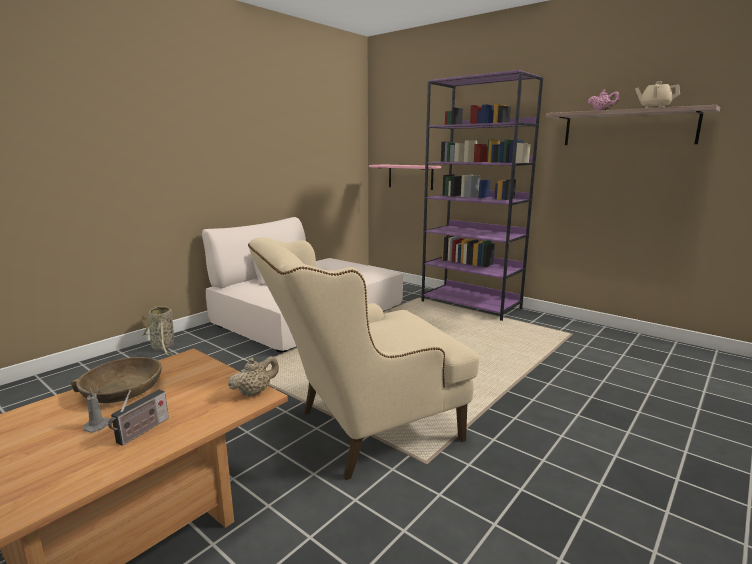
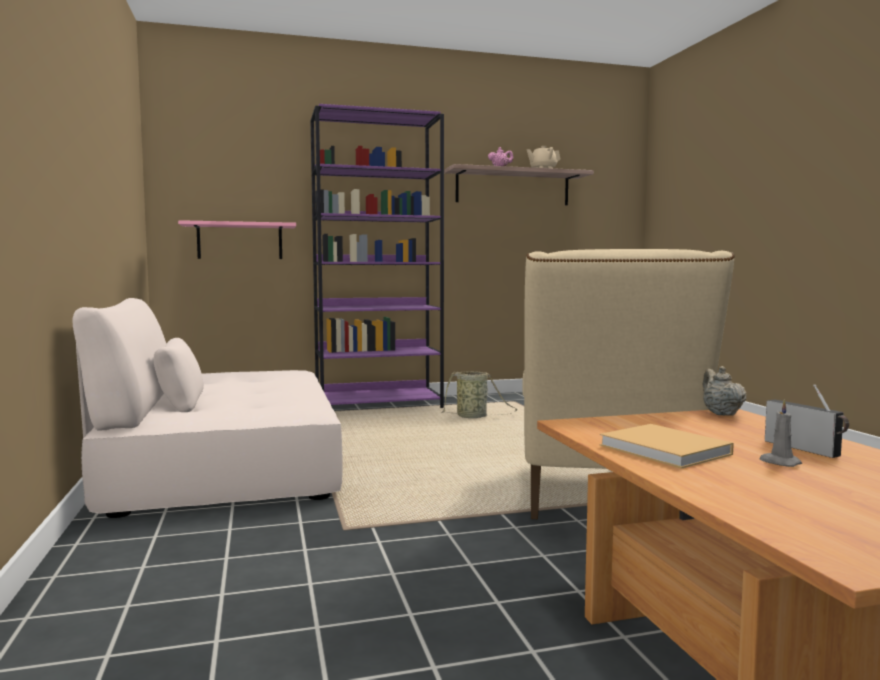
camera: 55 degrees left, 10 degrees down
(122, 391) = (667, 450): brown bowl -> beige book
(163, 347) = (105, 573): basket -> basket (474, 417)

